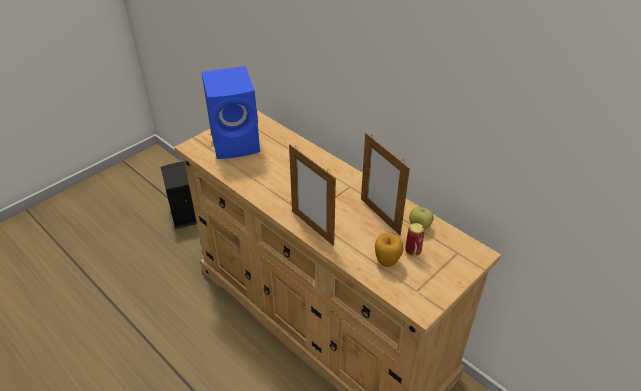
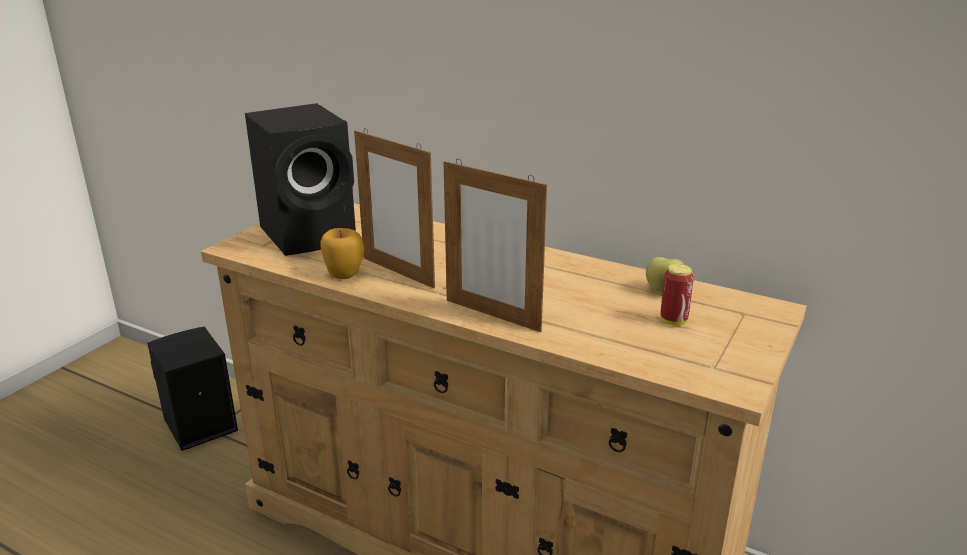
camera: 15 degrees left, 15 degrees down
(237, 142) = (311, 234): blue speaker -> black speaker
(380, 216) = (595, 288): picture frame -> picture frame (398, 272)
(387, 261) = (640, 337): apple -> apple (344, 274)

